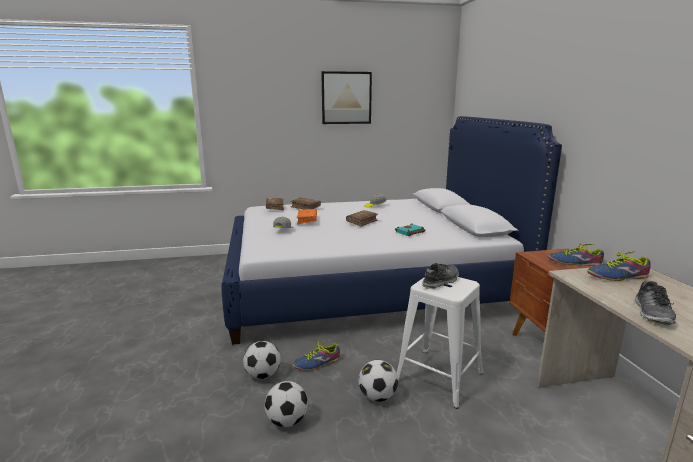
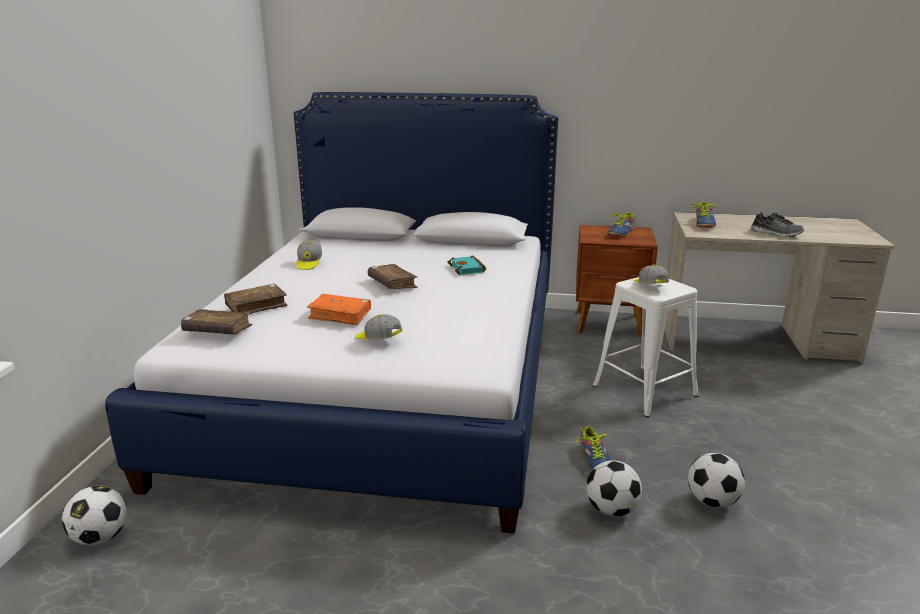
camera: 70 degrees left, 5 degrees up
(346, 98) = (169, 75): picture -> none
(377, 396) = (673, 433): football -> football (100, 538)
(440, 282) = (649, 286): shoe -> cap

